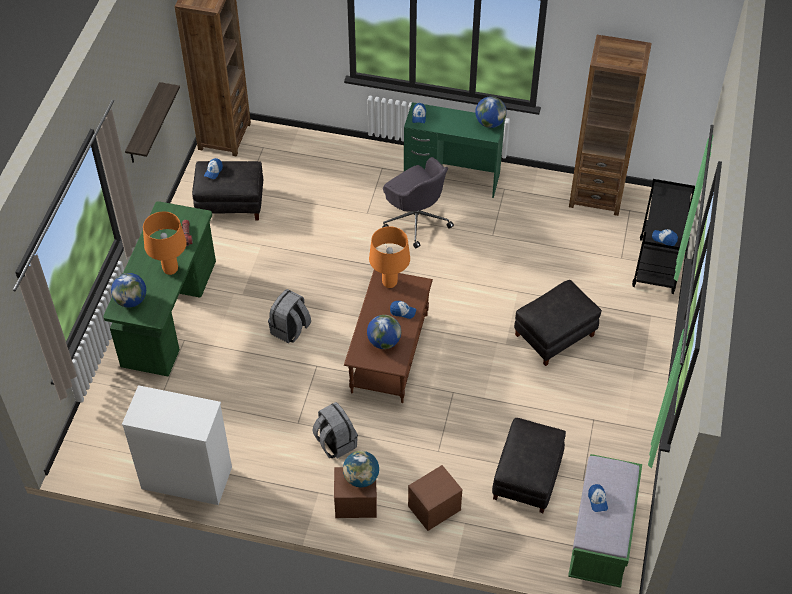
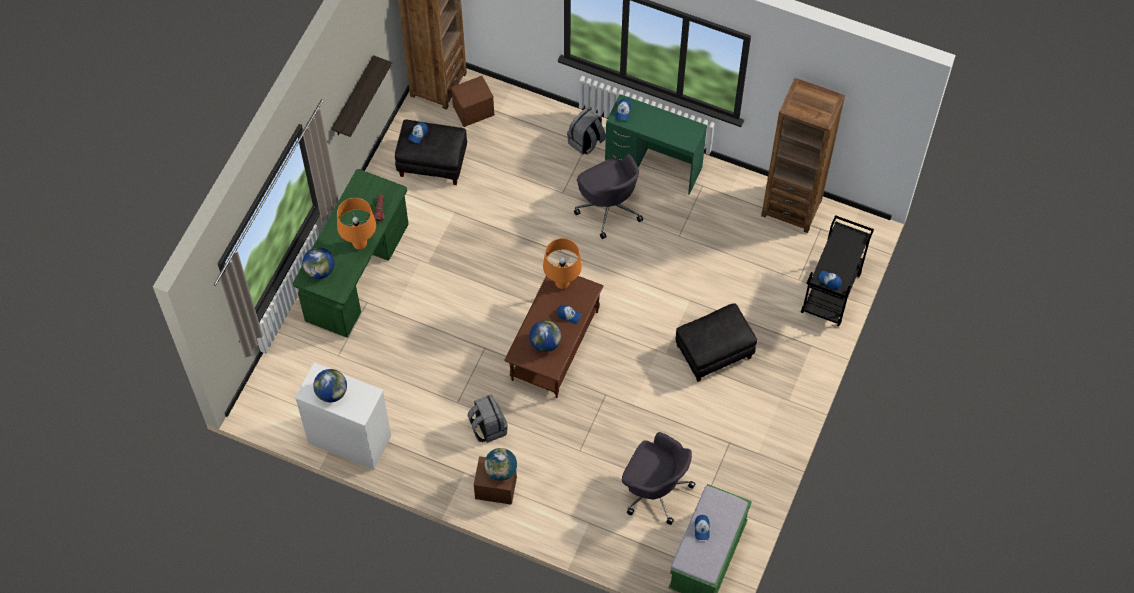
camera: 10 degrees right, 10 degrees up
(290, 330) = (467, 307): grey backpack -> grey backpack (586, 142)
(434, 508) = (564, 504): brown storage box -> brown storage box (473, 111)
(490, 123) = (690, 129): globe -> globe (331, 392)
(527, 478) = (654, 489): black ottoman -> grey office chair

